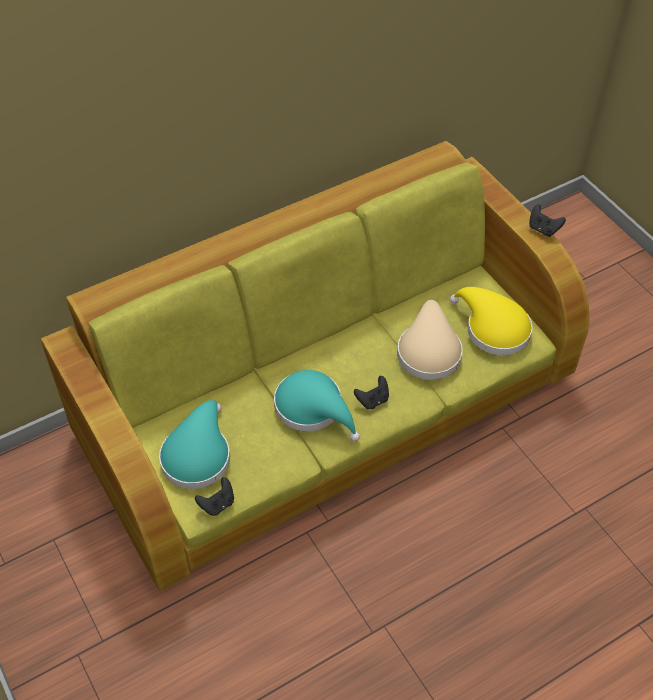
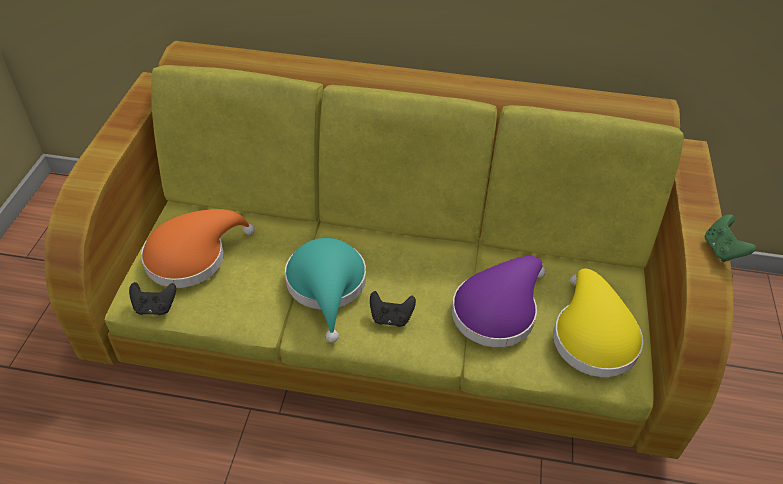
camera: 40 degrees right, 5 degrees down
(197, 454) = (192, 256): turquoise hat -> orange hat
(428, 350) = (497, 310): beige hat -> purple hat
(543, 229) = (722, 250): black game controller -> green game controller

